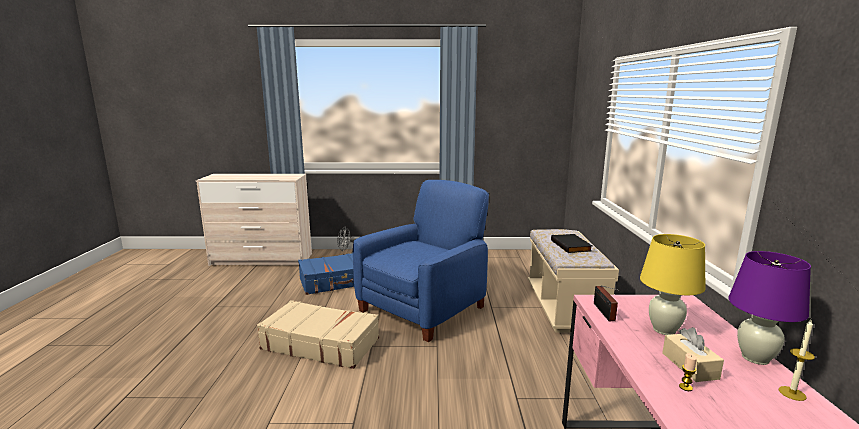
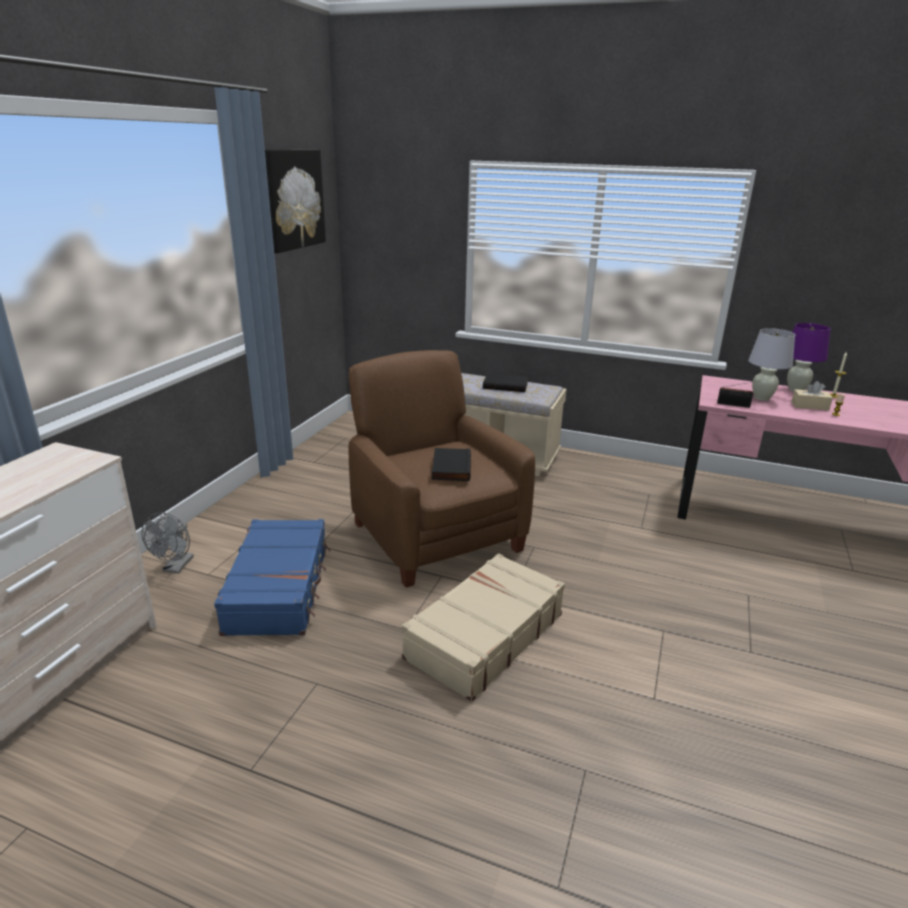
camera: 70 degrees left, 10 degrees up
(407, 253) = (450, 467): none -> black book
(423, 308) = (435, 535): blue armchair -> brown armchair
(517, 91) = (293, 199): none -> picture
(663, 330) = (761, 398): yellow table lamp -> white table lamp

